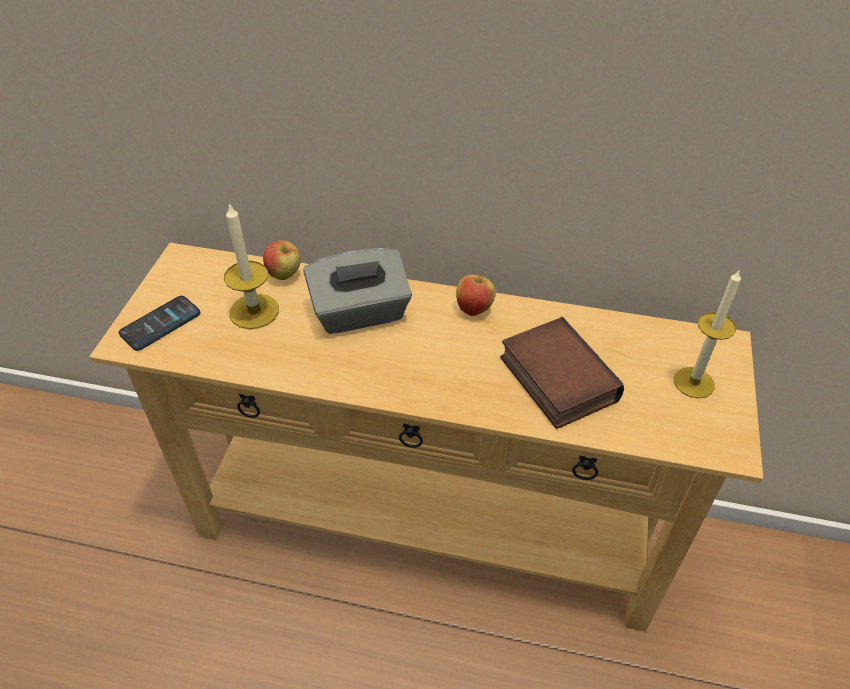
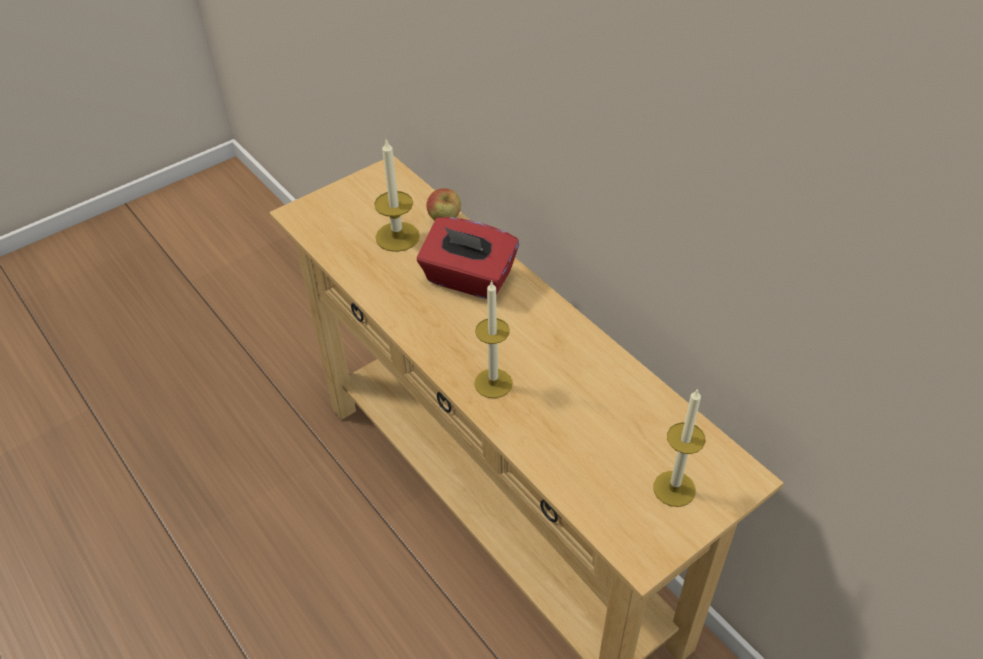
camera: 40 degrees right, 0 degrees up
(160, 324) = (330, 212): phone -> none
(360, 313) = (468, 279): grey tissue box -> red tissue box
(474, 309) = (557, 324): apple -> none
(477, 387) = (493, 383): none -> candle
(554, 379) = (559, 413): book -> none

